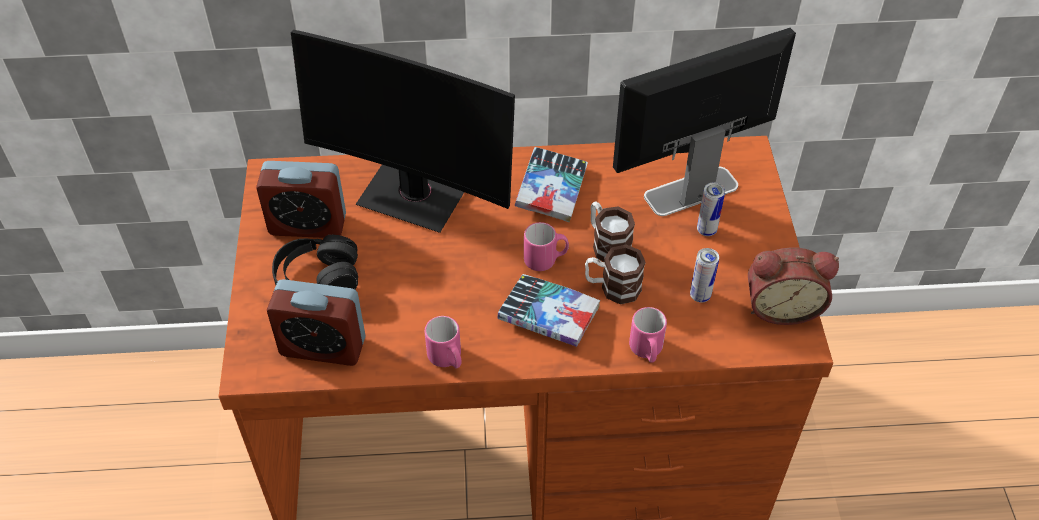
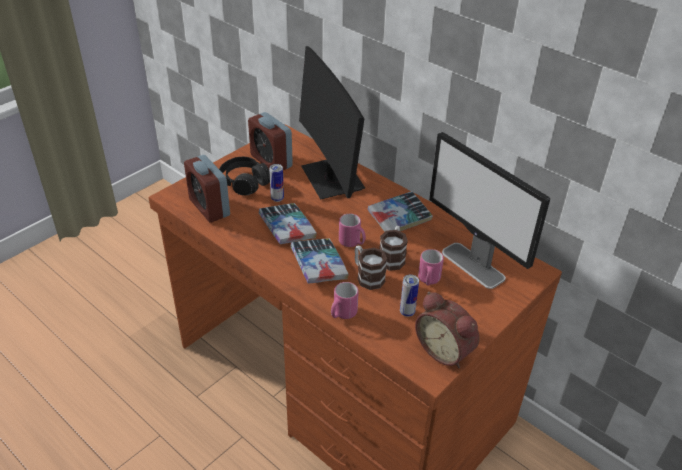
camera: 45 degrees right, 10 degrees down
(447, 359) = (249, 248): pink mug -> pink mug (428, 280)
(452, 298) = (287, 228): none -> book
(690, 191) = (473, 265): monitor -> monitor turned 150 degrees counterclockwise
(706, 230) = (456, 288): can -> can (277, 198)

